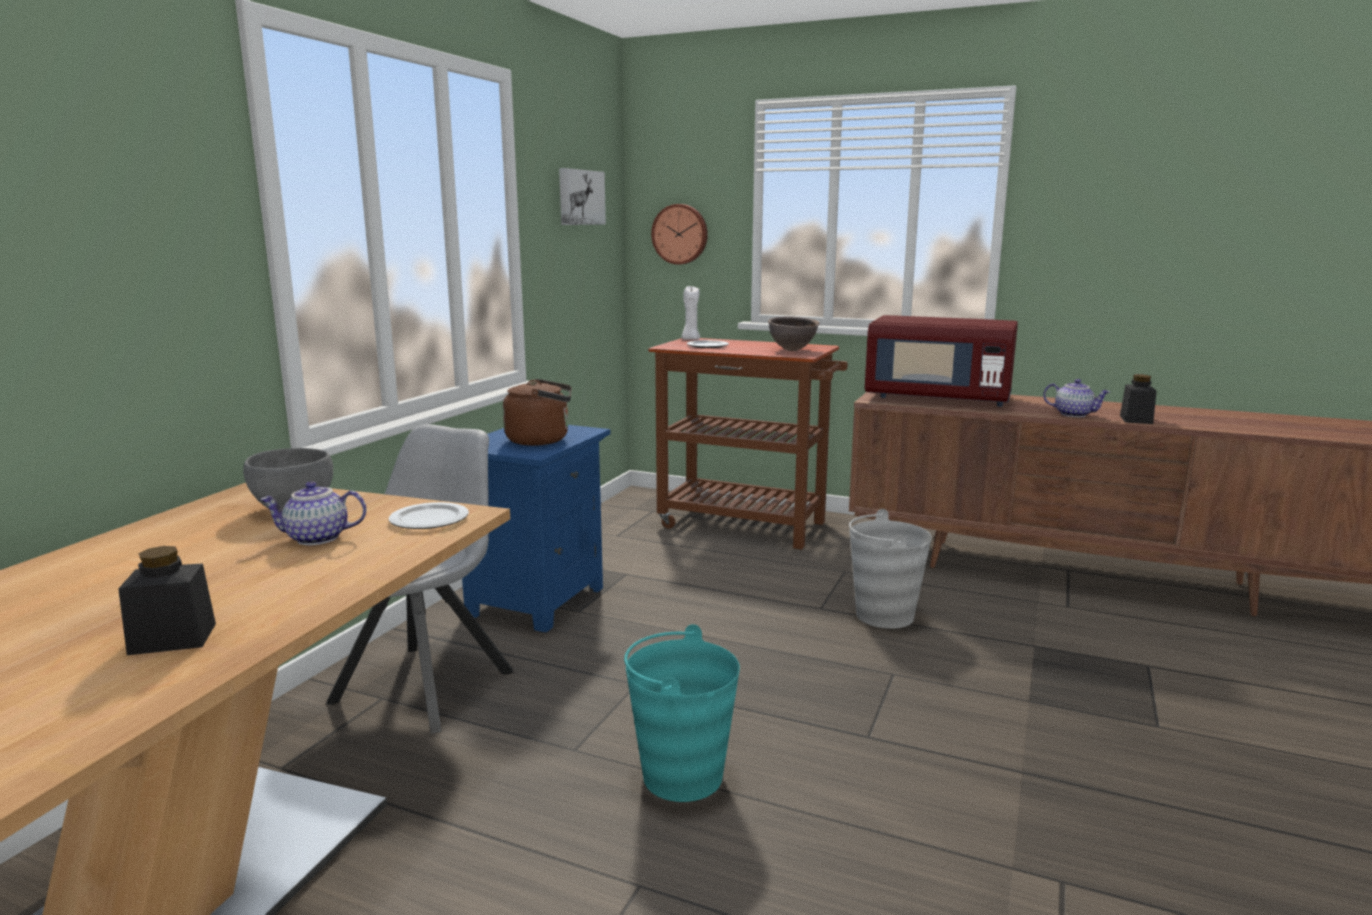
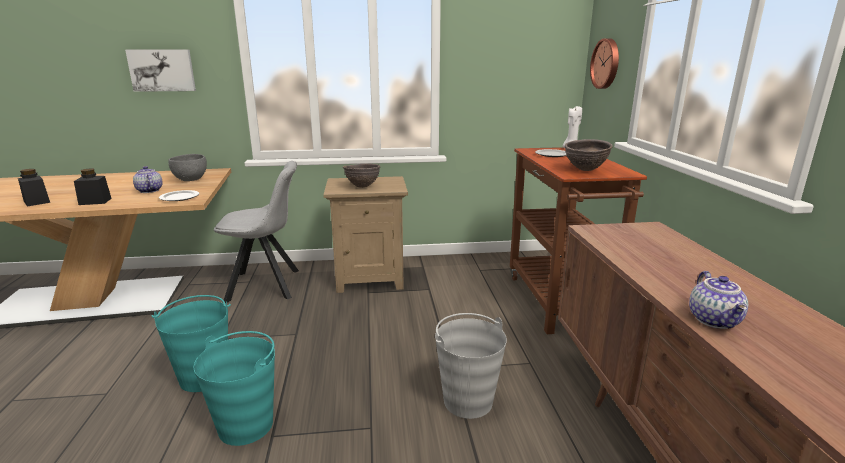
camera: 60 degrees right, 5 degrees up
(540, 601) = (370, 279): blue nightstand -> beige nightstand
(542, 440) = (362, 186): brown kettle -> brown bowl
(580, 197) = (519, 35): picture -> picture (162, 70)
(834, 752) = (246, 425): none -> turquoise bucket
(938, 399) = (648, 249): red microwave -> none
(1136, 419) = (774, 366): black jar -> black jar (95, 201)

